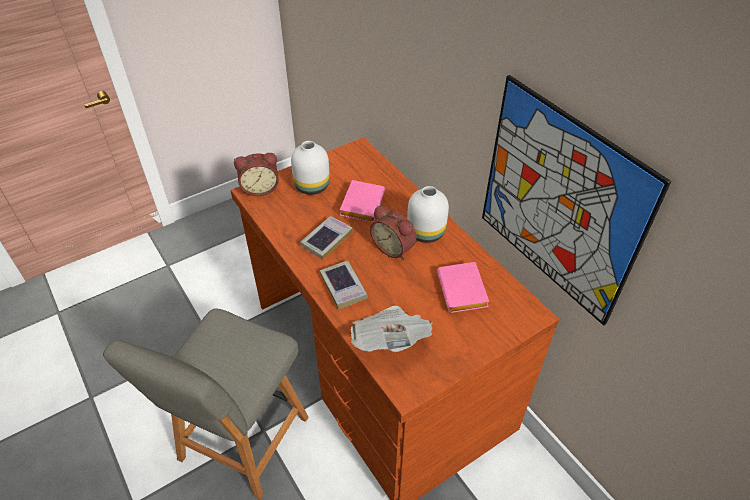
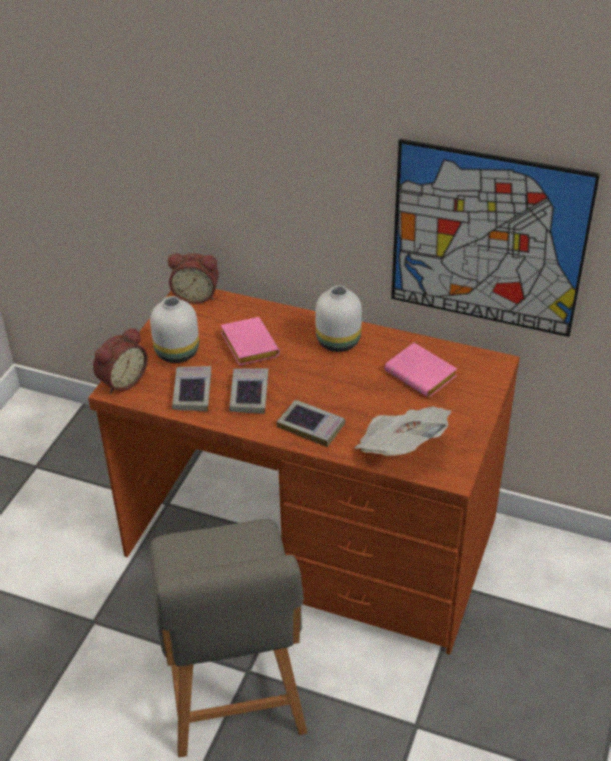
camera: 35 degrees left, 5 degrees down
(293, 219) = (192, 392): none -> book
(394, 247) = (322, 369): alarm clock -> alarm clock (196, 295)

